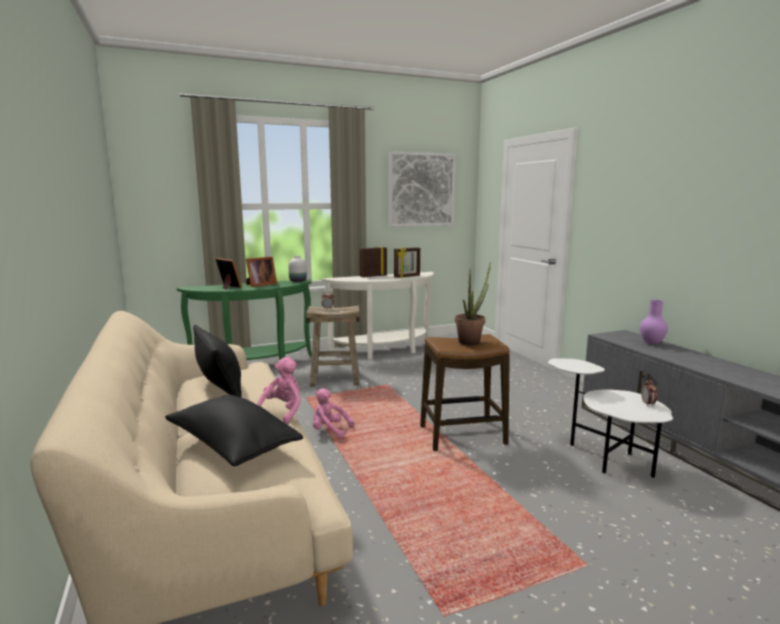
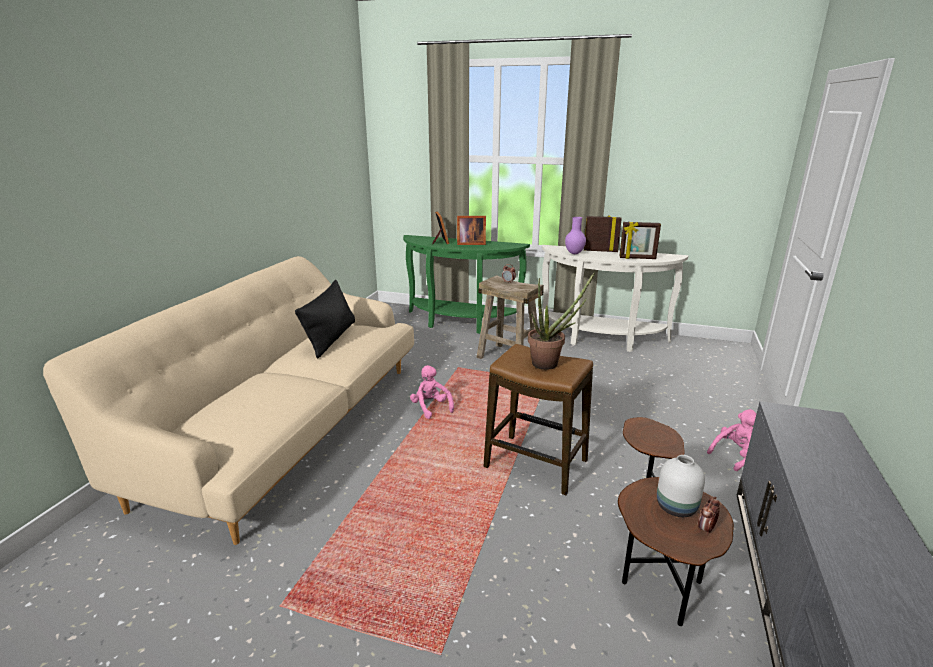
camera: 40 degrees right, 10 degrees up
(232, 446) = (253, 394): black pillow -> none
(282, 413) = (329, 379): pink plush toy -> pink plush toy (734, 455)
(298, 281) = (511, 245): white vase -> white vase (677, 508)
(421, 190) = (697, 144): picture -> none
(604, 458) = (654, 568): white side table -> brown side table
(651, 343) = (833, 448): purple vase -> purple vase (574, 253)

